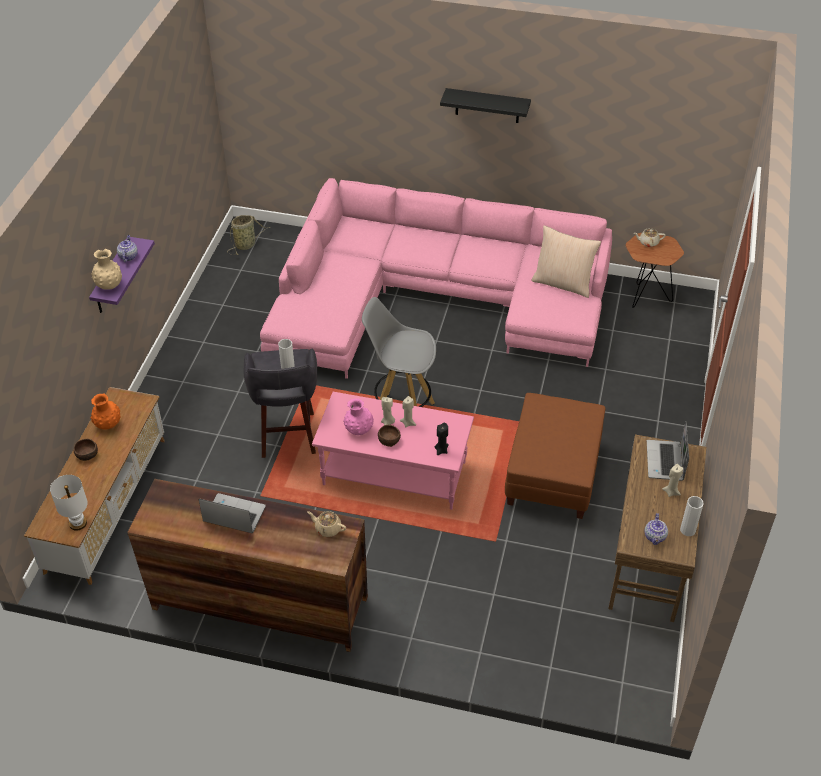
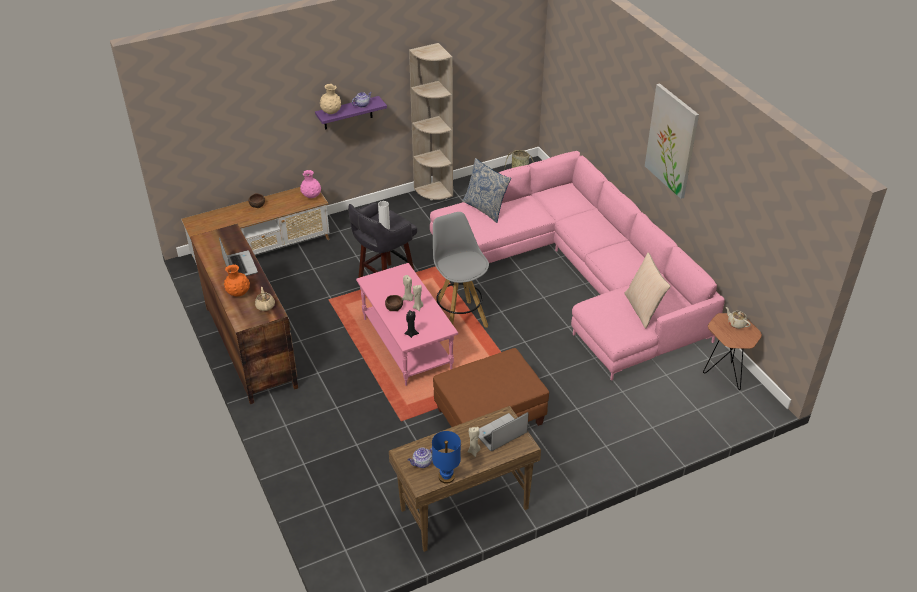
camera: 50 degrees right, 5 degrees down
(77, 523) = (206, 231): white table lamp -> none
(108, 425) = (286, 199): orange vase -> orange vase (238, 293)
(197, 321) = (434, 195): none -> beige bookcase
(309, 291) = (485, 208): none -> pillow
(359, 430) = (388, 290): pink vase -> pink vase (311, 196)
(487, 106) = (672, 141): black shelf -> picture
(687, 530) = (446, 477): white vase -> blue table lamp

